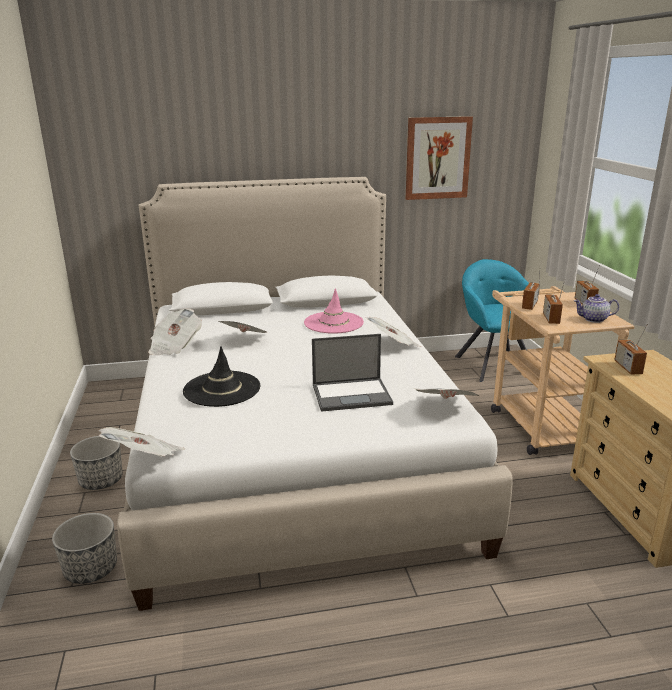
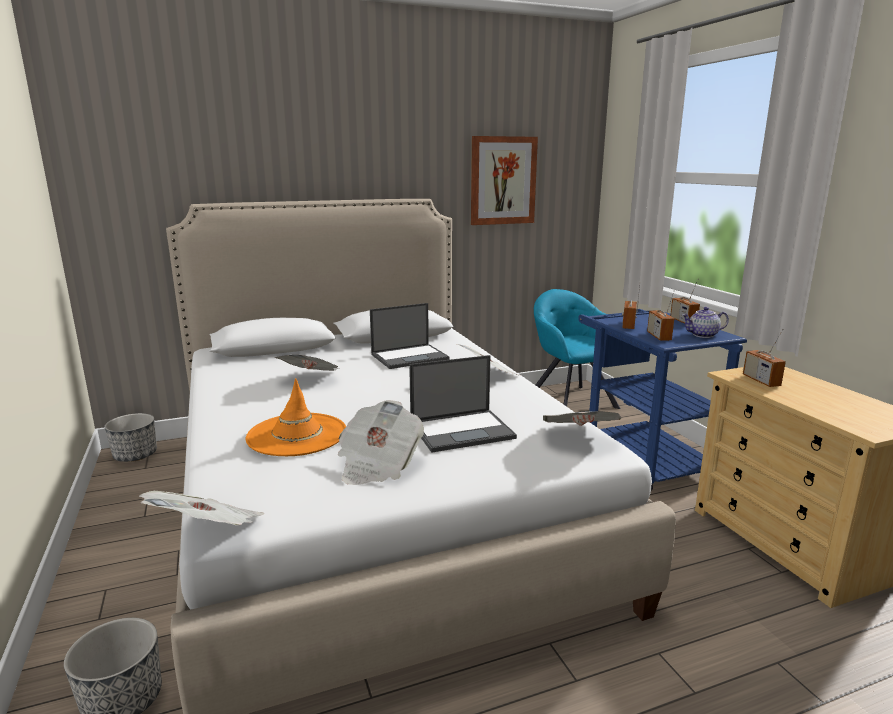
camera: 10 degrees left, 5 degrees down
(101, 480) = (129, 571): planter -> planter (135, 455)
(174, 346) = (222, 391): newspaper -> newspaper (378, 465)
(222, 389) = (297, 435): black hat -> orange hat
(333, 323) = (410, 357): pink hat -> laptop
(540, 422) = (641, 456): beige cart -> blue cart

